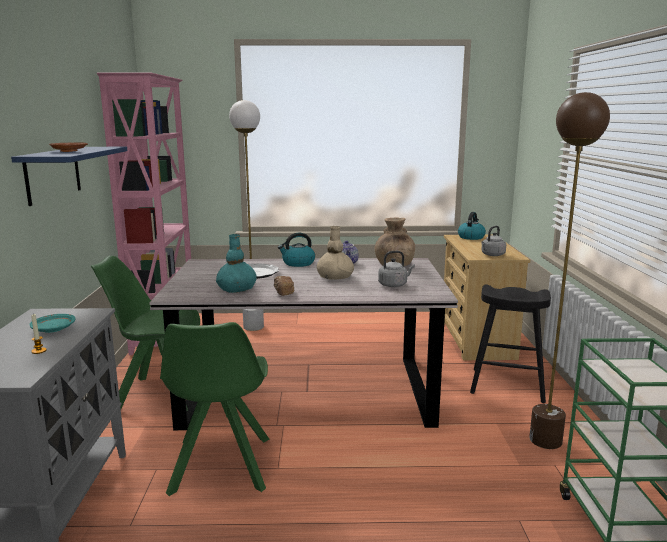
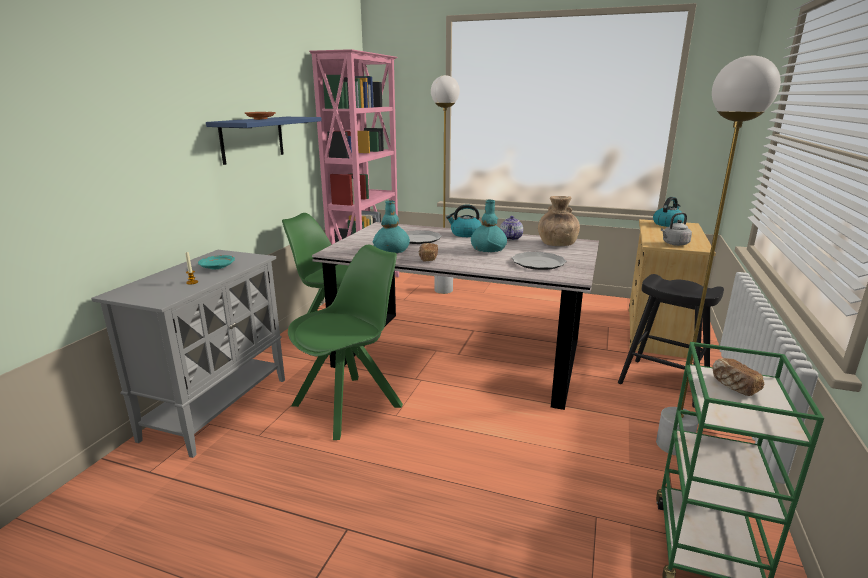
camera: 20 degrees right, 5 degrees up
(220, 467) = (350, 404): green chair -> green chair turned 150 degrees counterclockwise
(335, 277) = (488, 249): beige vase -> turquoise vase
(394, 285) = (538, 263): grey kettle -> plate
(545, 440) = (674, 445): brown floor lamp -> white floor lamp
(627, 371) = (733, 386): none -> bread

